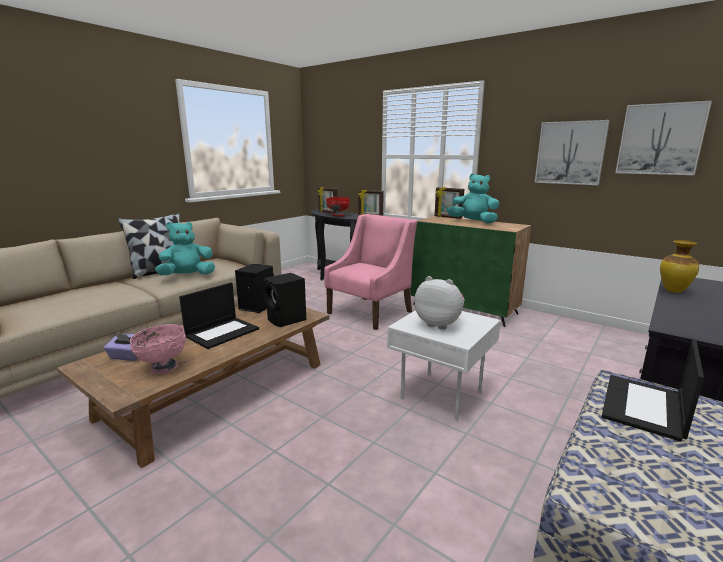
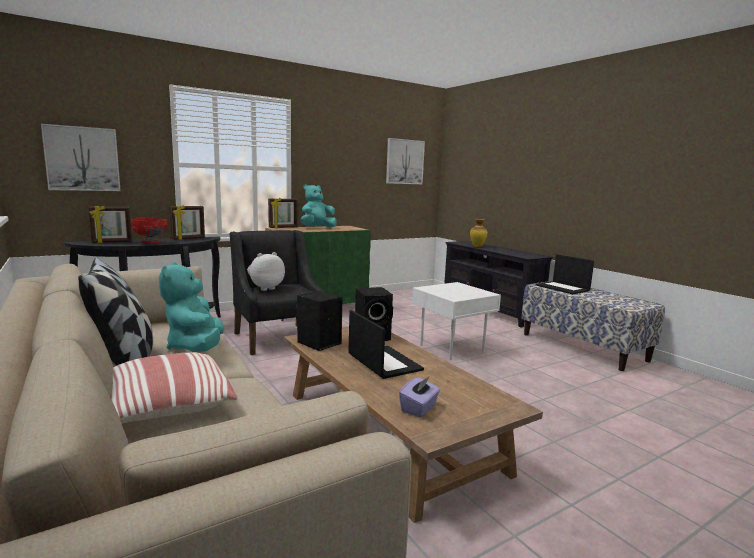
camera: 70 degrees left, 5 degrees down
(100, 288) = (165, 406): none -> pillow
(163, 367) = (458, 390): pink bowl -> none
(370, 312) = (277, 338): pink armchair -> black armchair
(439, 324) = (458, 292): plush toy -> plush toy (265, 288)
(570, 153) = (359, 168): picture -> picture (82, 159)

